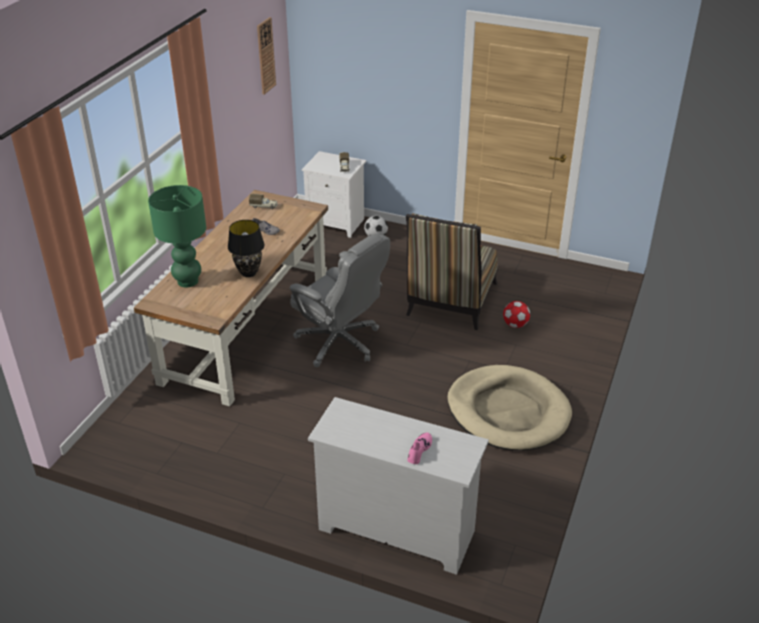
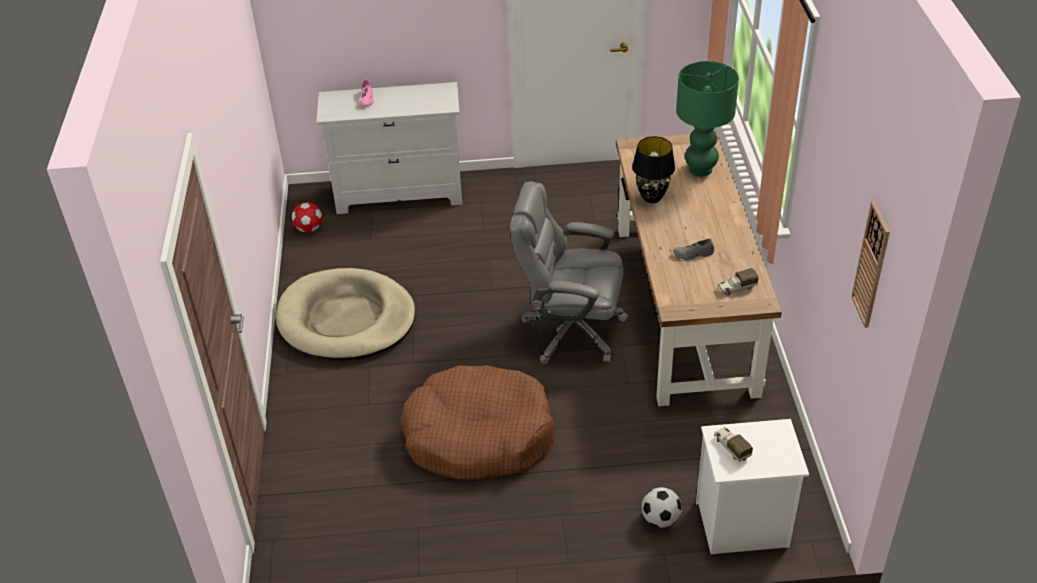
camera: 155 degrees right, 5 degrees up
(450, 303) = (479, 436): chair -> brown dog bed
(515, 325) = (380, 433): football -> football (309, 229)

